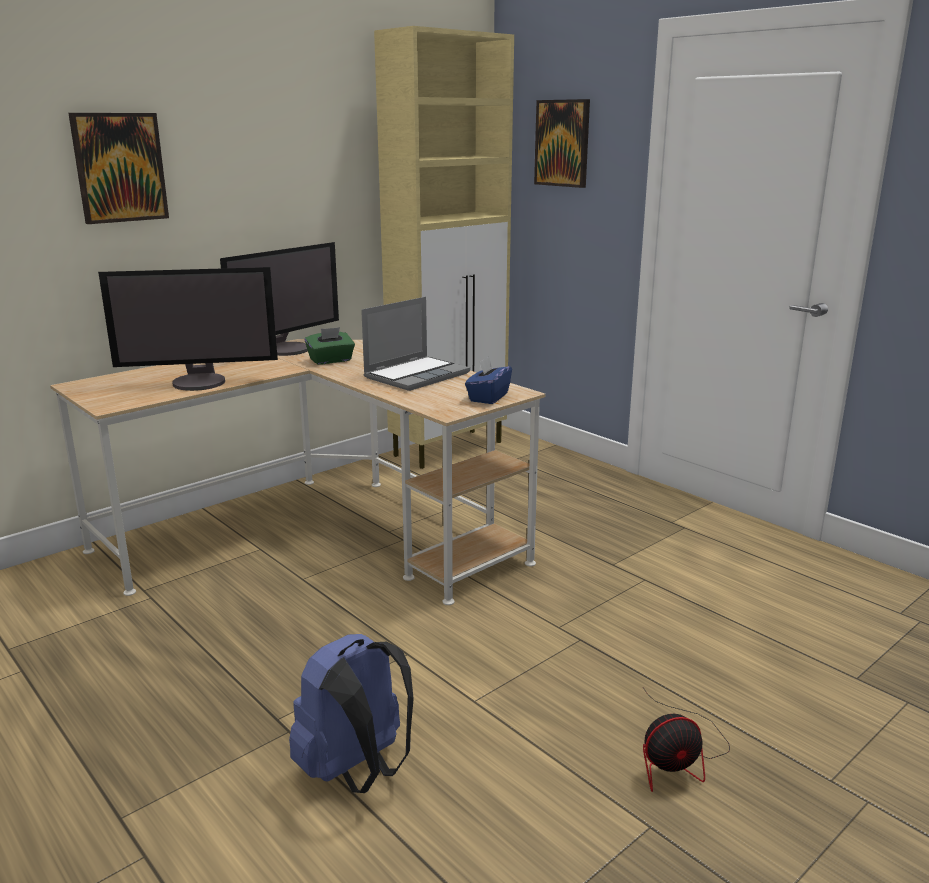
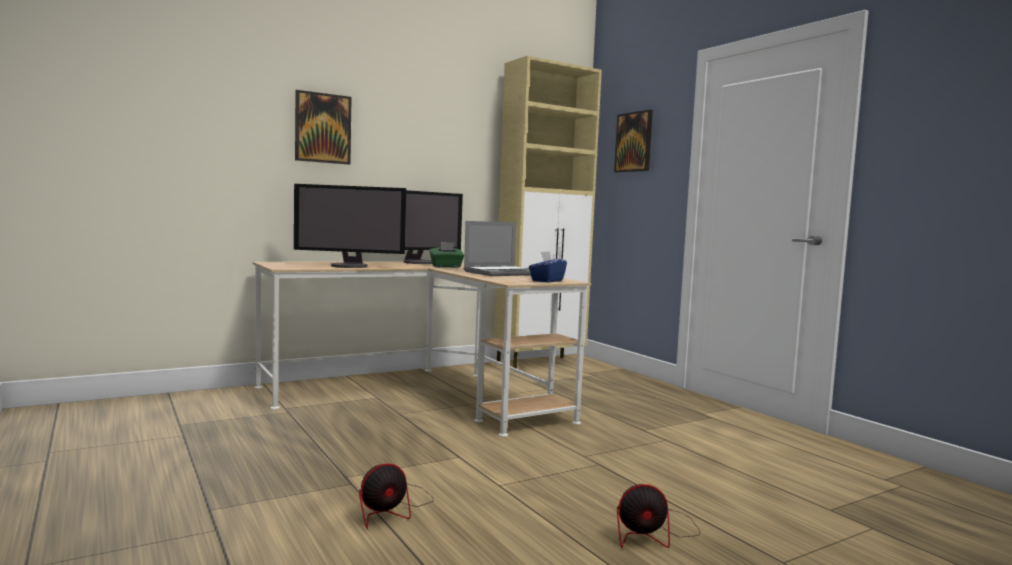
camera: 10 degrees right, 15 degrees down
(357, 771) = (391, 508): blue backpack -> fan

